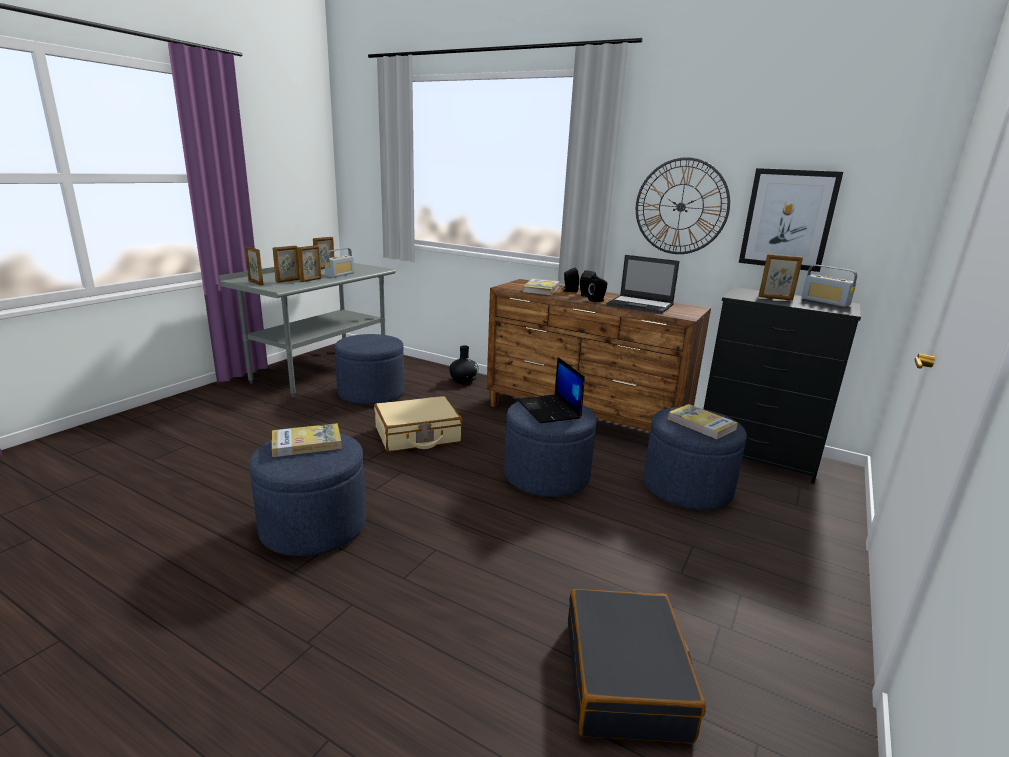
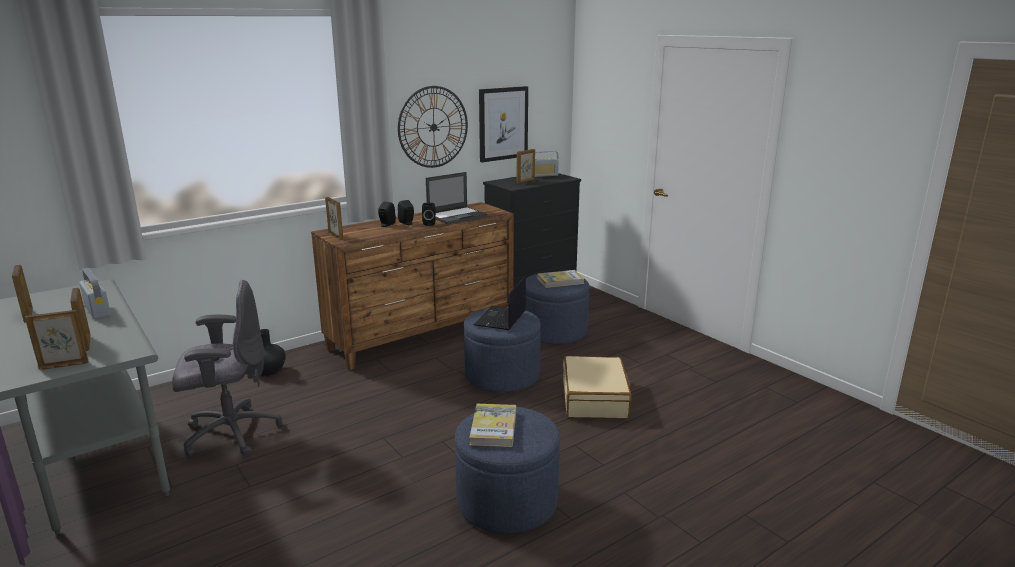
camera: 65 degrees left, 0 degrees up
(311, 280) = (105, 329): picture frame -> picture frame (336, 236)
(371, 393) = (230, 433): blue ottoman -> grey office chair
(418, 435) = (375, 421): beige suitcase -> beige suitcase (595, 399)
(541, 289) = (367, 232): book -> none
(549, 409) = (500, 319): laptop -> laptop turned 105 degrees clockwise
(626, 678) = (719, 406): black suitcase -> none

